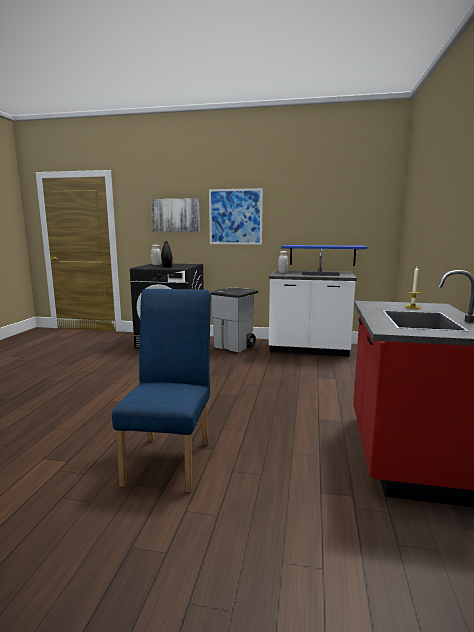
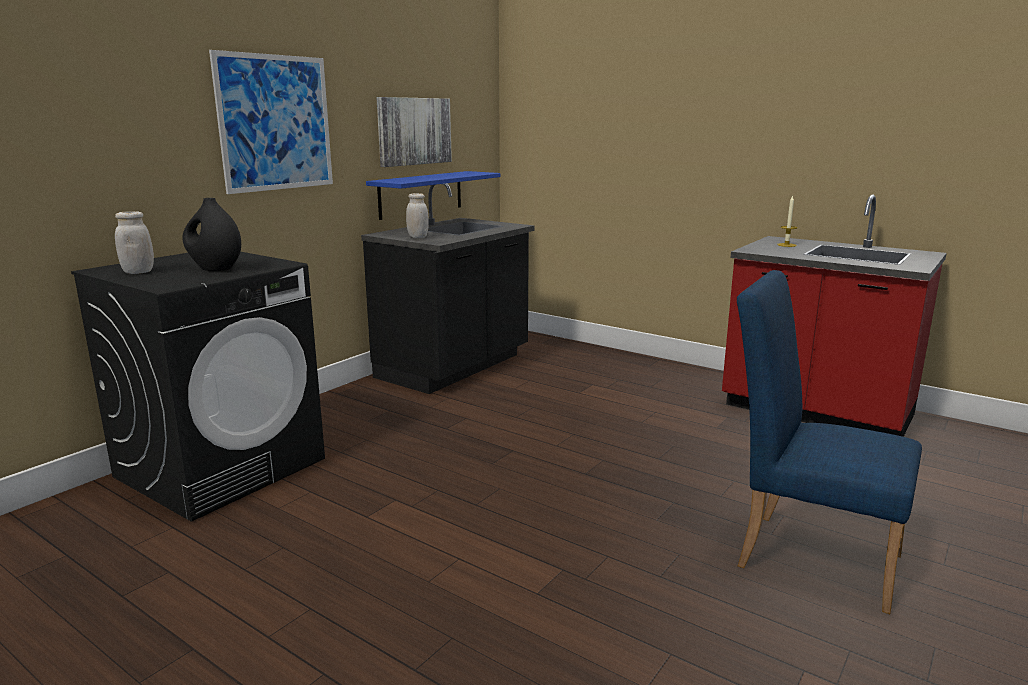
camera: 65 degrees left, 5 degrees up
(176, 215) = (125, 119): picture -> picture (414, 131)
(234, 346) = (359, 413): grey trash can -> none
(308, 349) = (455, 367): white counter -> black counter

